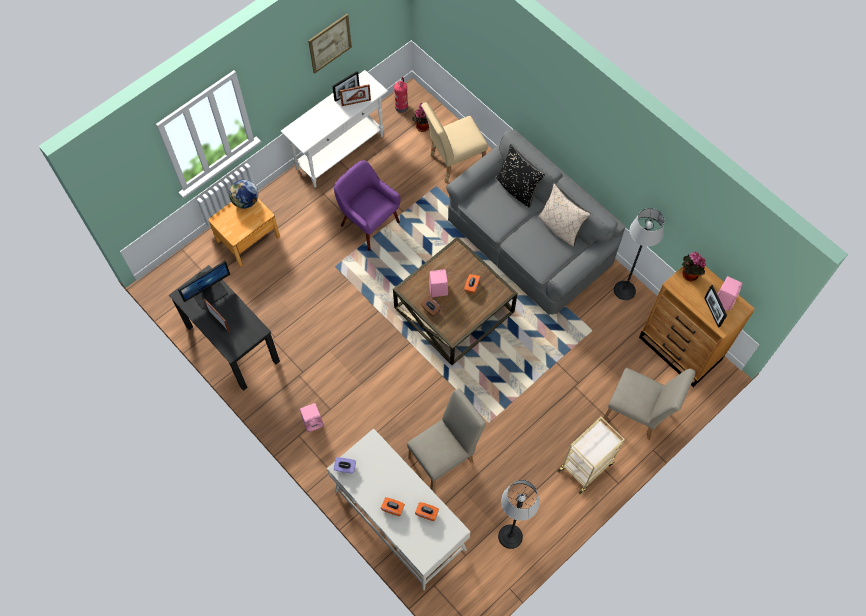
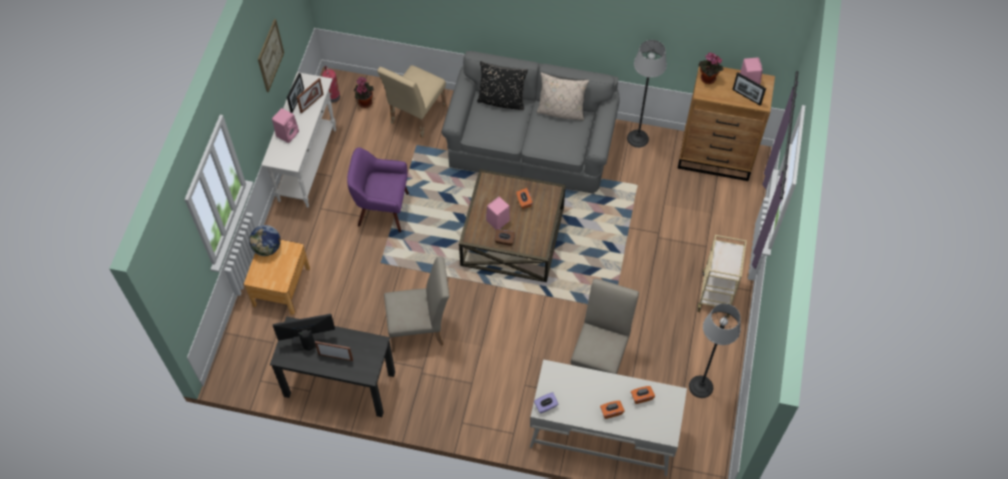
camera: 35 degrees left, 5 degrees down
(210, 293) = (308, 339): monitor -> monitor turned 120 degrees counterclockwise
(313, 422) = (466, 403): pink speaker -> pink speaker (287, 133)
(638, 414) = (723, 228): beige chair -> beige chair (420, 329)

